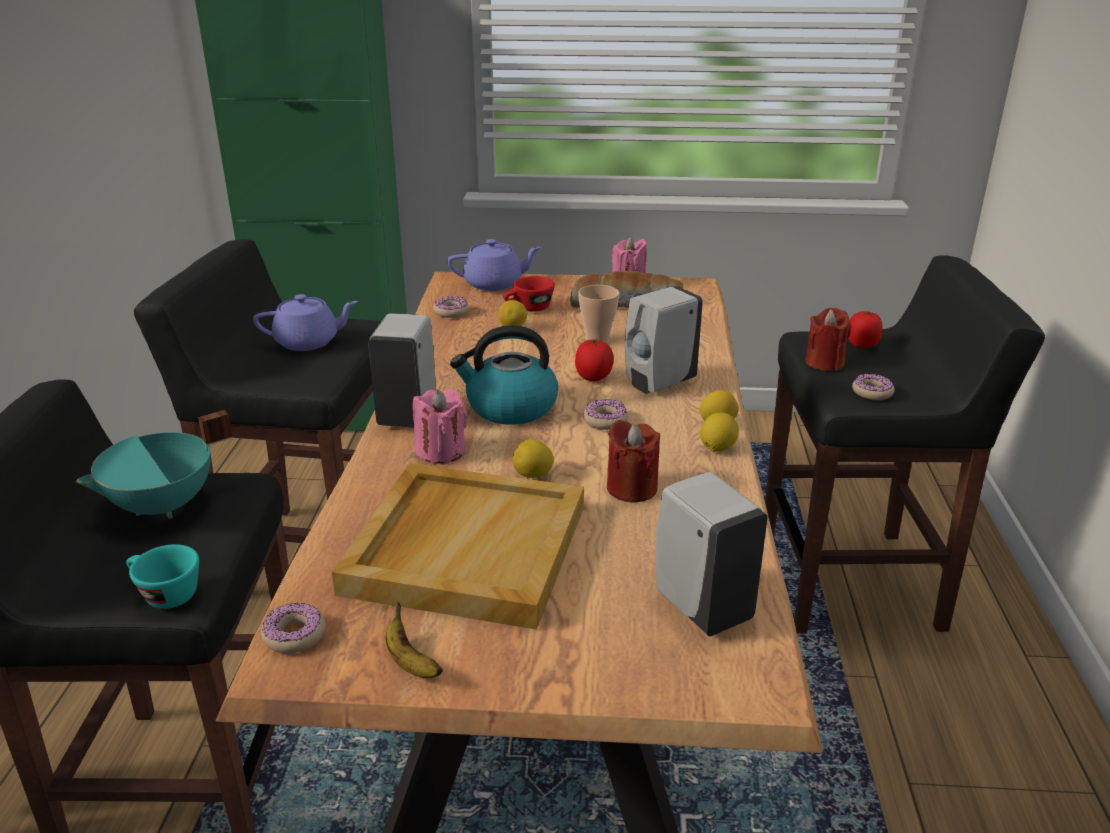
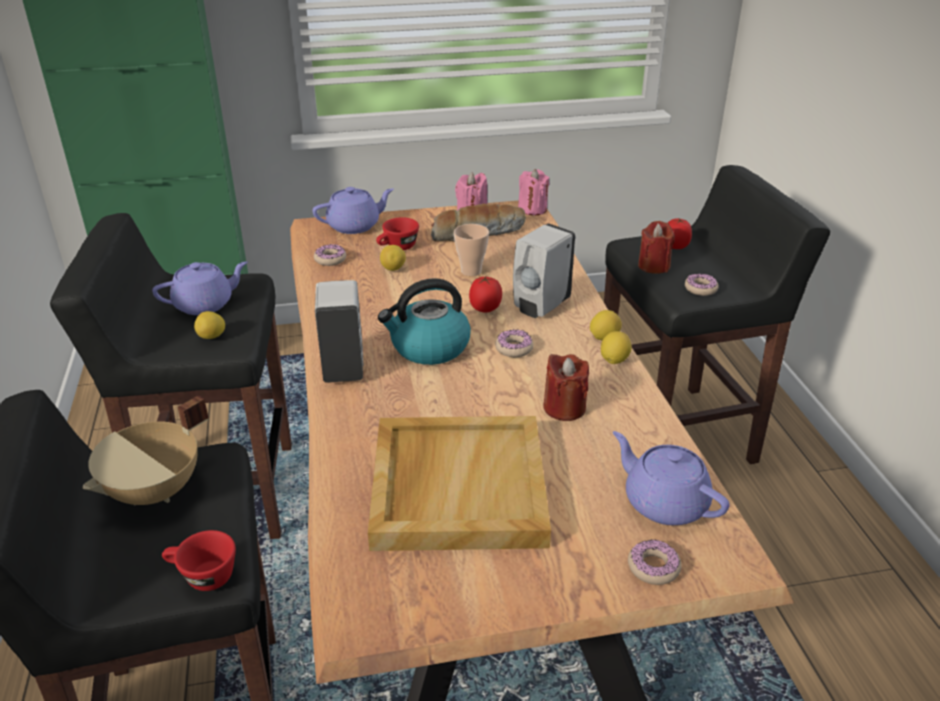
camera: 15 degrees left, 5 degrees up
(164, 507) = (156, 492): turquoise cooking pot -> beige cooking pot
(164, 594) = (202, 576): turquoise cup -> red cup
(294, 635) = (354, 594): donut -> donut (653, 567)
(410, 663) = (463, 598): banana -> none
(441, 451) = (391, 399): pink candle -> pink candle (532, 209)
(533, 475) = (479, 409): lemon -> lemon (212, 337)
(700, 605) = (663, 502): white soap dispenser -> purple teapot

